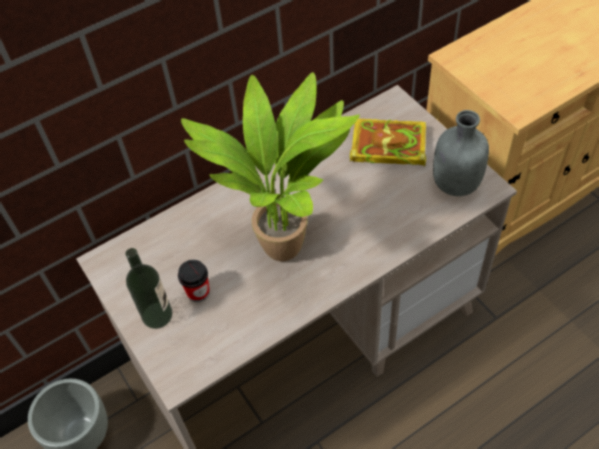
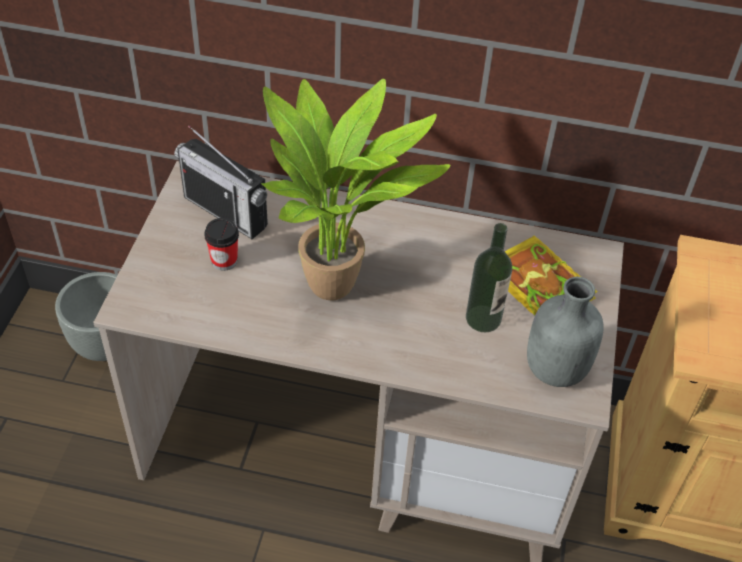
camera: 40 degrees right, 5 degrees down
(156, 262) = (225, 212): none -> radio
(157, 315) = (174, 250): bottle -> bottle (483, 318)

